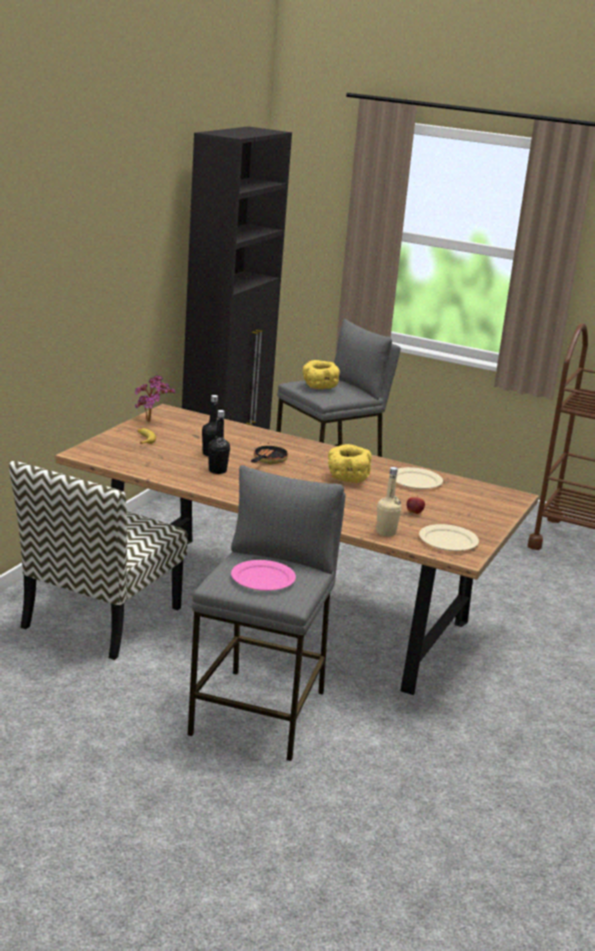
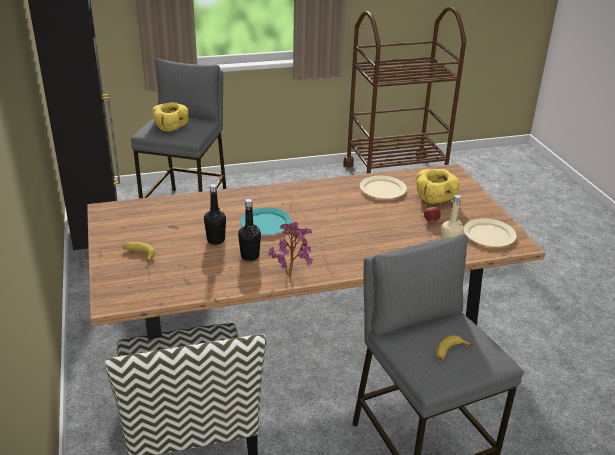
camera: 40 degrees left, 10 degrees up
(152, 422) = (113, 230): potted plant -> potted plant (292, 273)
(262, 579) = (450, 352): pink plate -> banana
(267, 460) = (266, 224): frying pan -> turquoise plate
(347, 479) = (344, 212): yellow bowl -> yellow bowl (434, 199)

